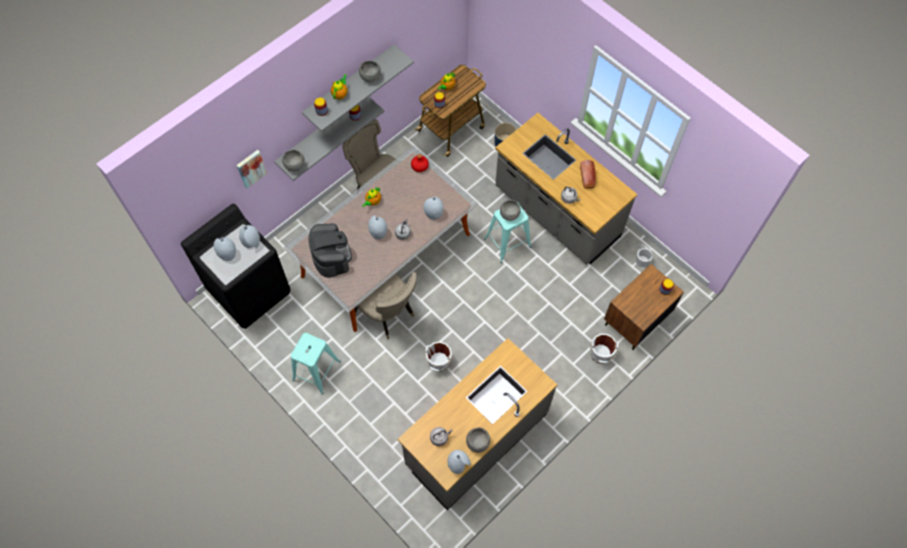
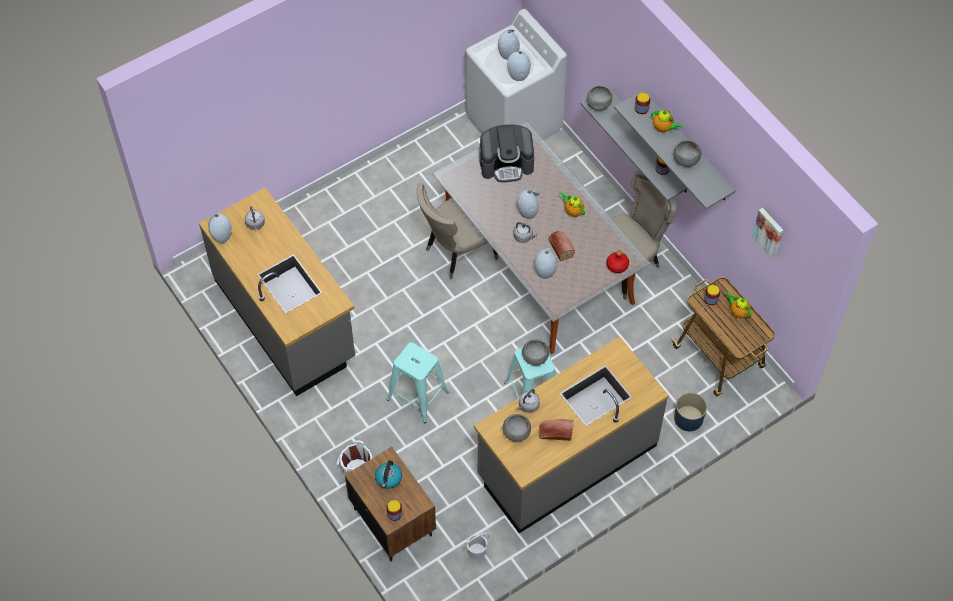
camera: 100 degrees right, 5 degrees down
(250, 291) = (514, 124): black washing machine -> white washing machine
(251, 168) = (591, 56): picture -> picture (769, 232)
(316, 371) = (402, 178): turquoise stool -> turquoise stool (418, 396)
(409, 206) = (560, 247): none -> bread
(438, 363) = (385, 296): white bucket -> none
(478, 443) = (240, 257): grey bowl -> grey bowl (516, 433)
(638, 298) = (388, 479): none -> kettle

